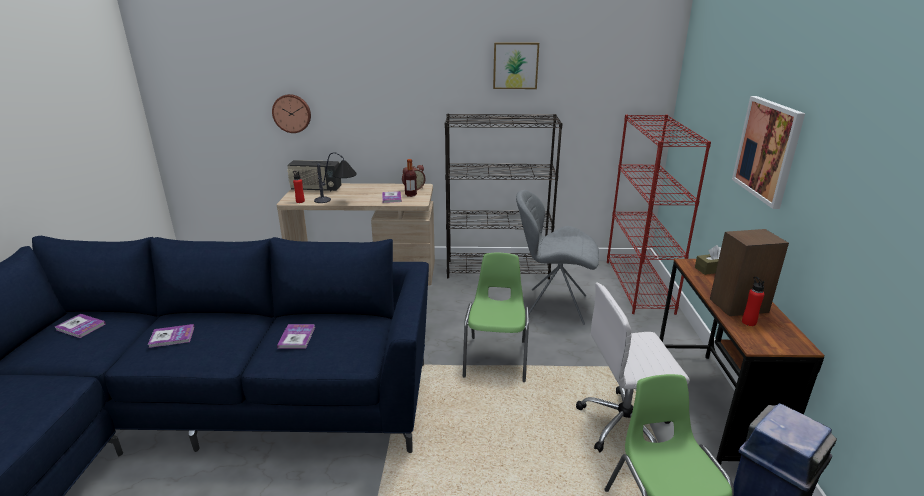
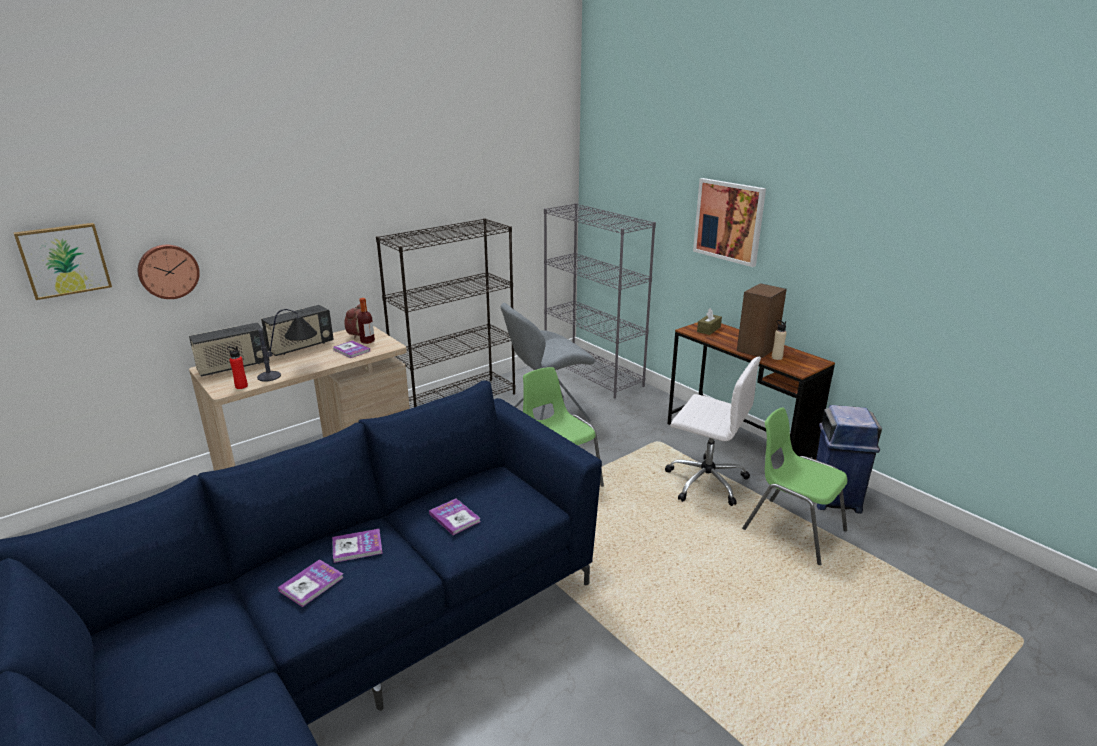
camera: 40 degrees left, 0 degrees up
(80, 327) = (153, 639): book -> book (357, 547)
(368, 187) = (301, 347): none -> radio
(515, 65) = (440, 171): picture -> picture (64, 260)
(625, 425) = (705, 481): white office chair -> white office chair turned 105 degrees counterclockwise
(639, 286) = (593, 374): red bookcase -> grey bookcase
(748, 322) = (776, 357): red bottle -> beige bottle

